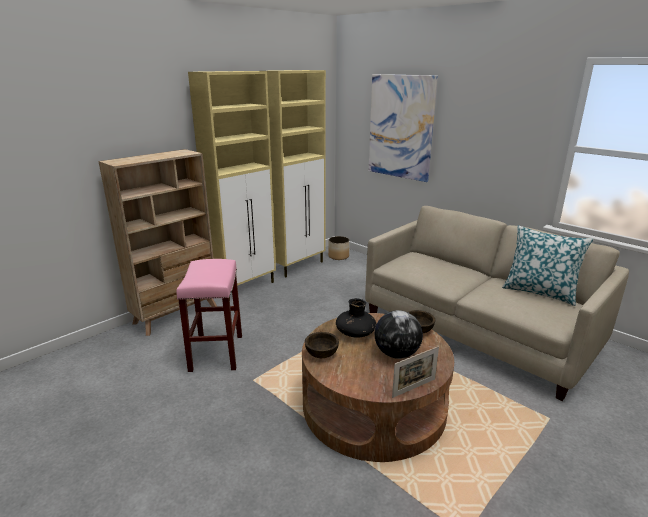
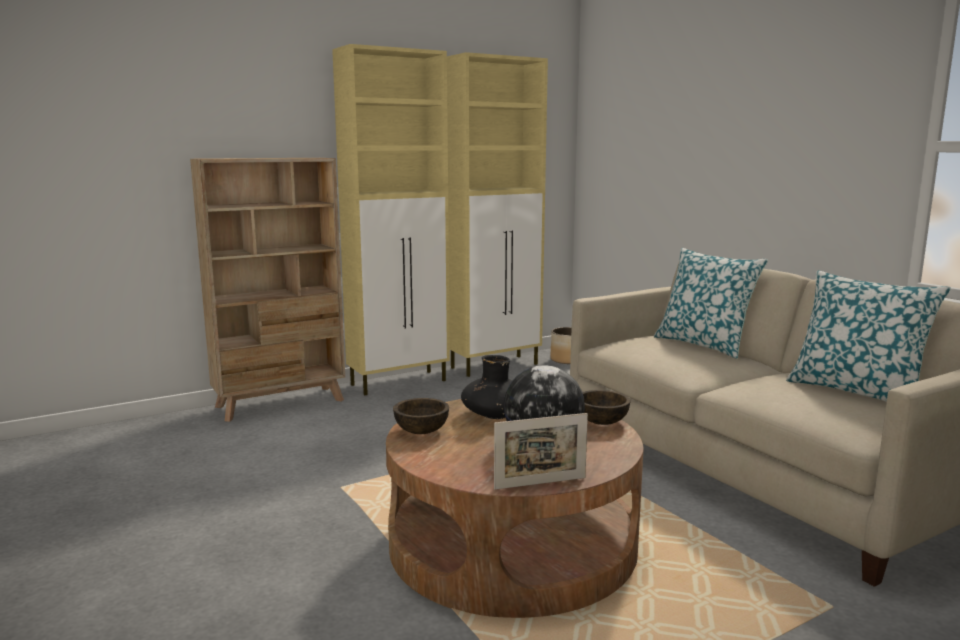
camera: 15 degrees right, 10 degrees down
(216, 352) = (308, 450): pink stool -> none
(401, 127) = (665, 143): picture -> none
(443, 260) = (704, 345): none -> pillow

